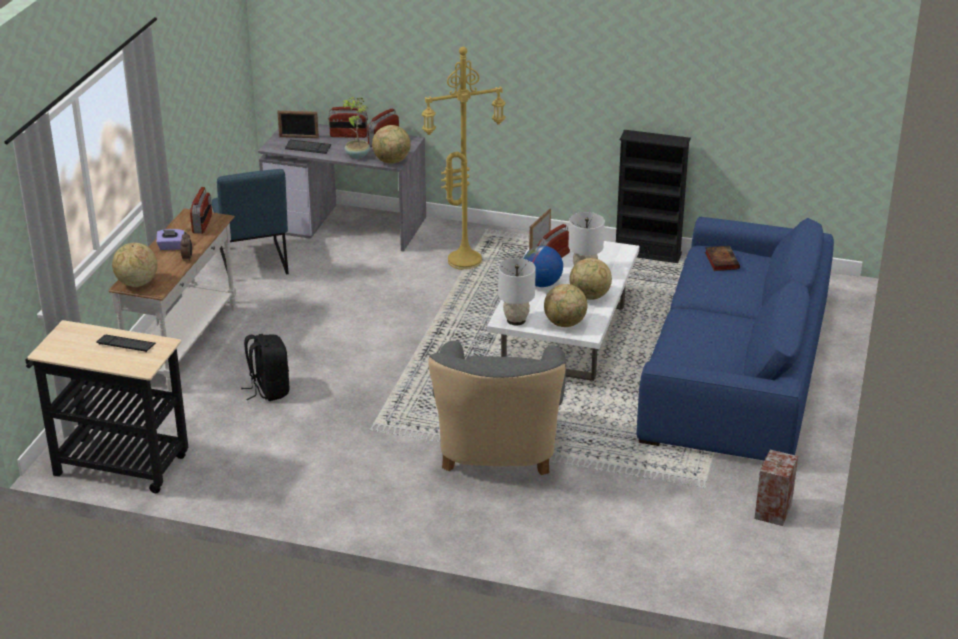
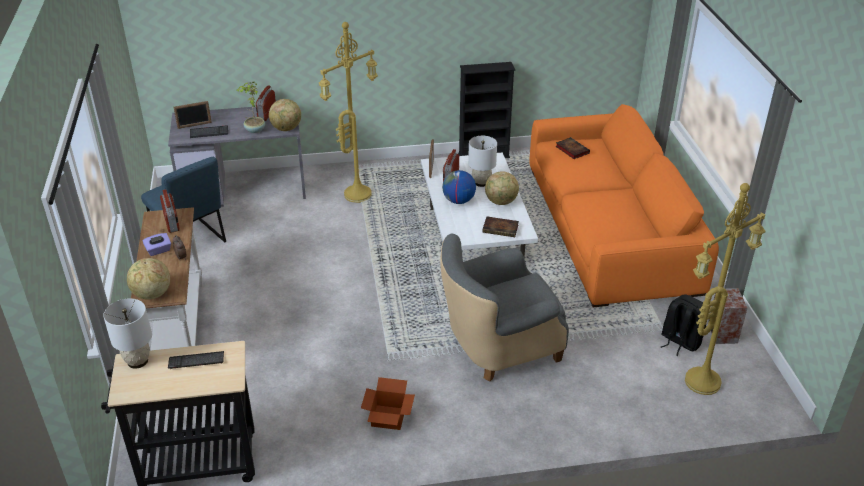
camera: 25 degrees left, 5 degrees up
(268, 390) = (281, 350): black backpack -> black backpack (679, 341)
(327, 480) = (387, 418): none -> cardboard box
(348, 135) = (235, 115): radio -> none
(498, 450) = (499, 346): grey armchair -> grey armchair turned 90 degrees clockwise
(516, 320) = (463, 236): white table lamp -> white table lamp (137, 361)
(565, 323) = (501, 229): globe -> book
(702, 547) = (701, 380): none -> yellow floor lamp
(737, 367) = (610, 227): blue sofa -> orange sofa

